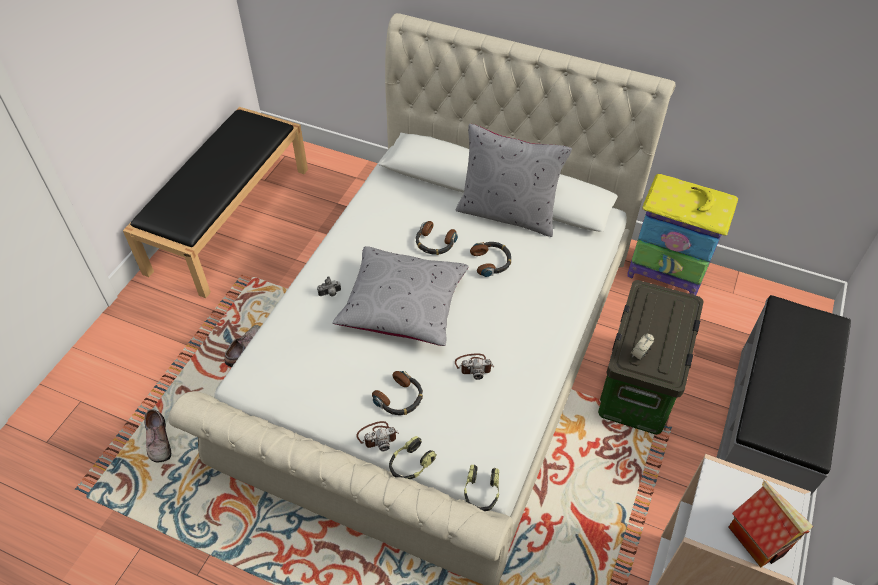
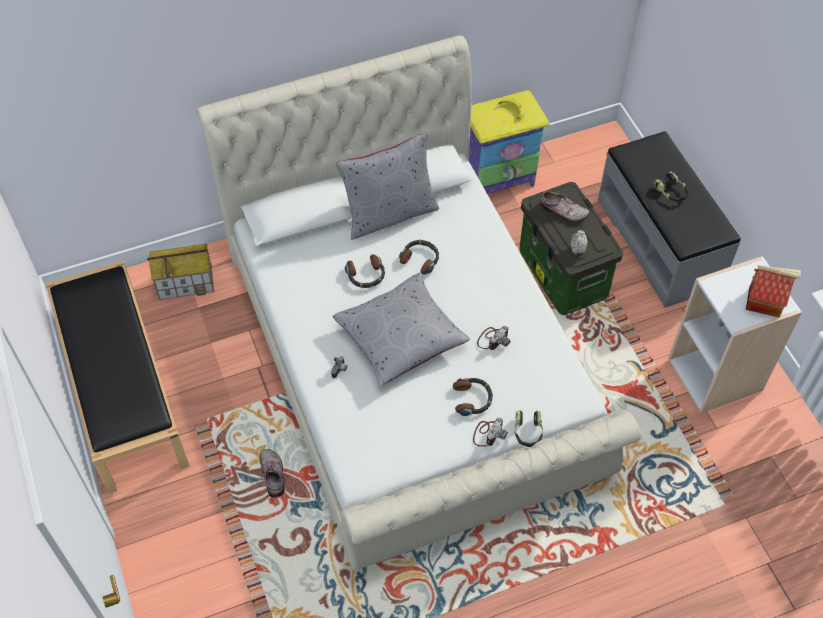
camera: 45 degrees left, 5 degrees up
(157, 440) = (292, 591): shoe -> shoe (562, 211)
(349, 182) = (186, 282): none -> toy house
(481, 492) = (585, 411): headphones -> headphones (671, 192)

